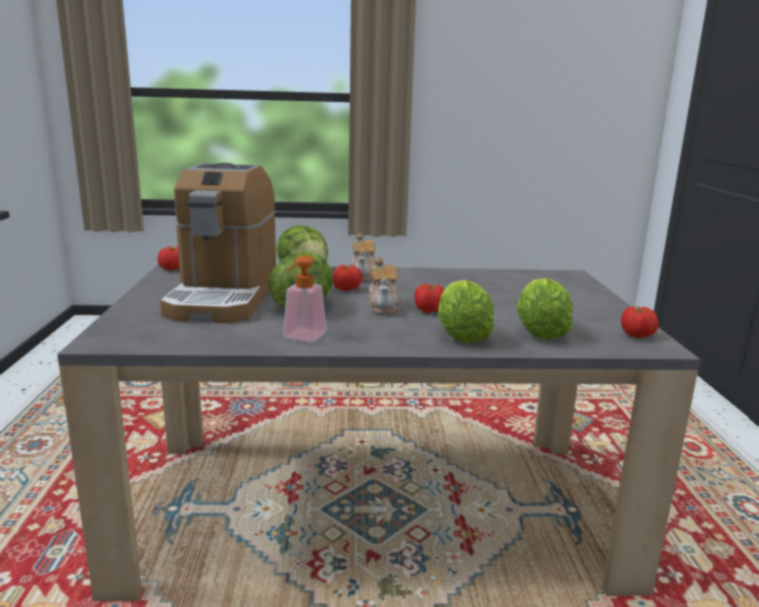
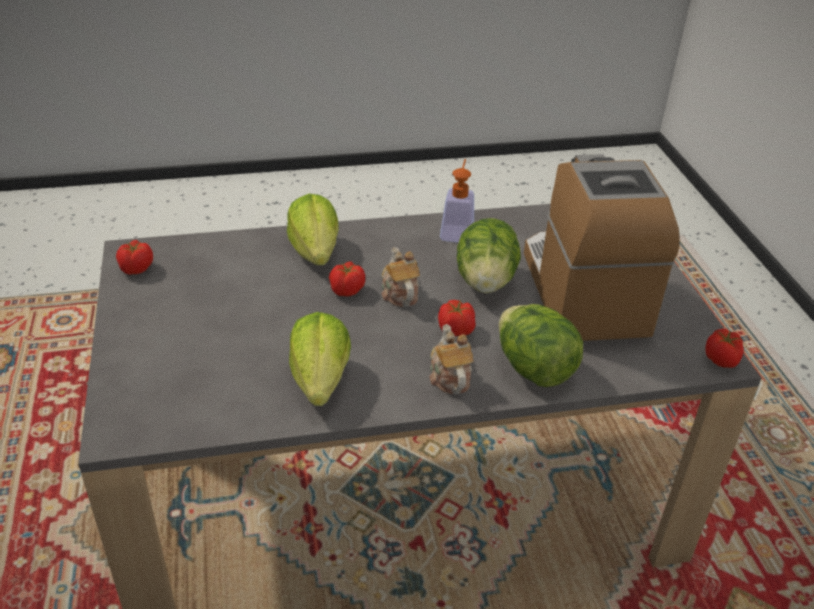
camera: 170 degrees right, 20 degrees up
(539, 331) = (235, 266): lettuce -> lettuce (320, 380)

